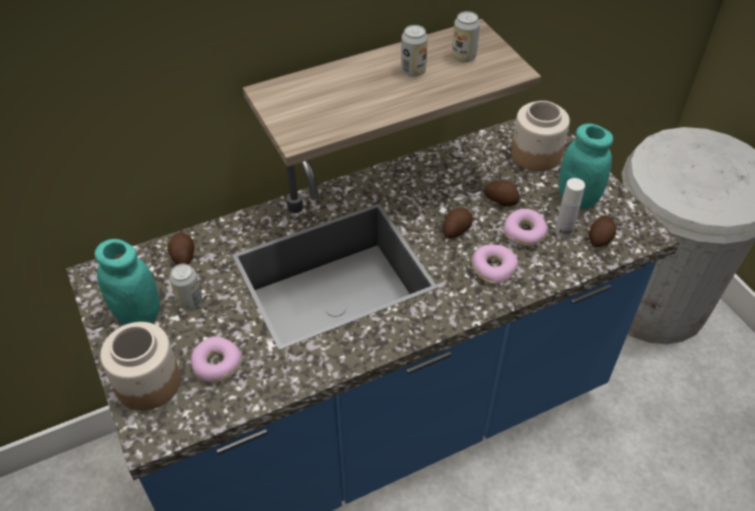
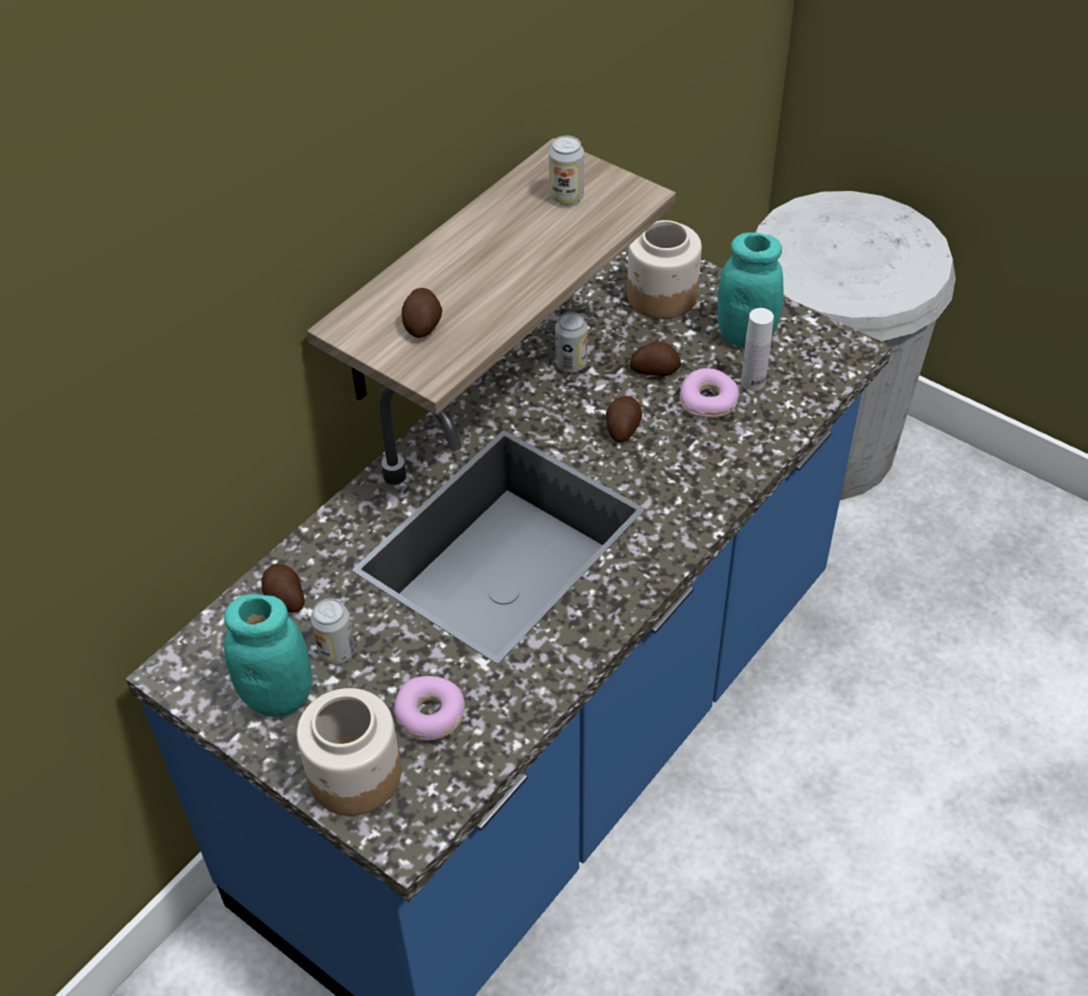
camera: 25 degrees left, 0 degrees up
(413, 71) = (516, 236): can -> can (571, 364)
(493, 268) = (697, 459): donut -> none
(600, 238) = (801, 374): potato -> potato (423, 324)

